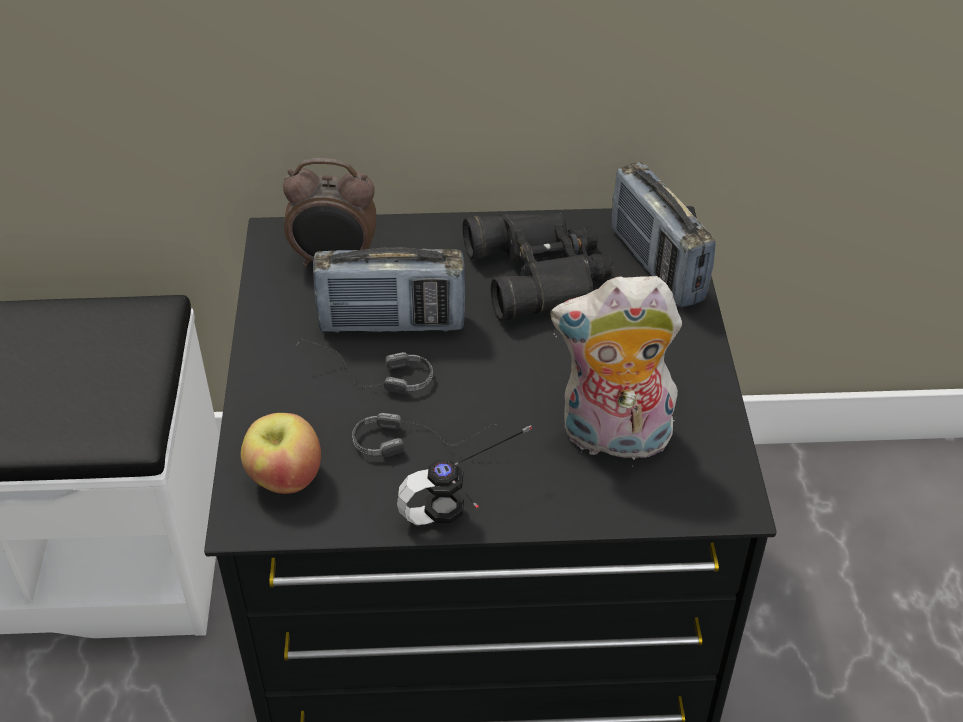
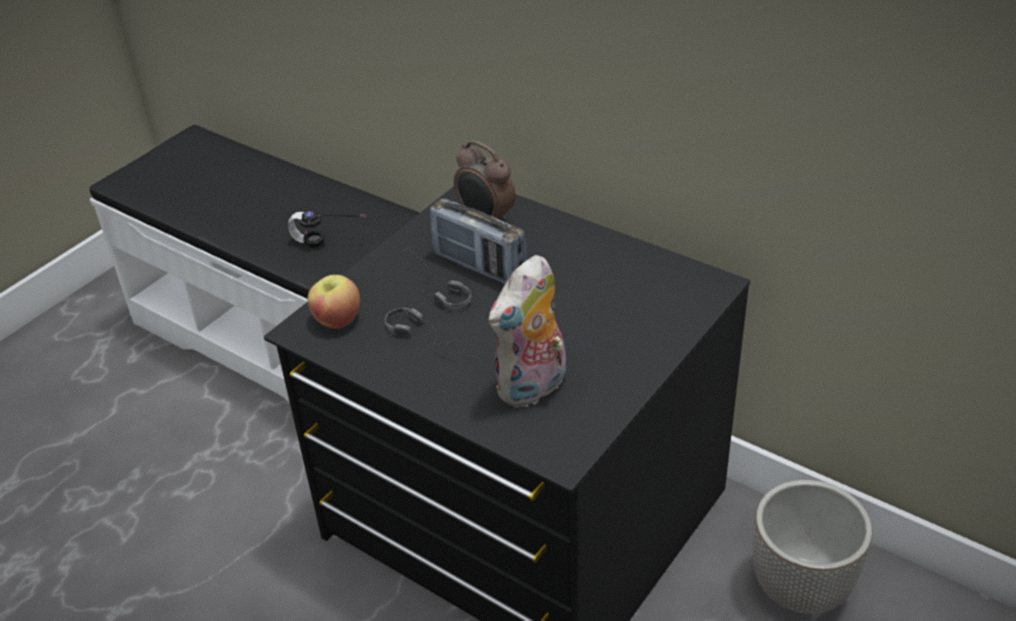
camera: 40 degrees right, 5 degrees down
(473, 515) = (409, 388): headphones -> headphones (325, 250)
(541, 272) = (599, 277): black binoculars -> none
(613, 439) = (533, 388): plush toy -> plush toy turned 90 degrees counterclockwise
(656, 265) = (679, 304): radio -> none
(805, 522) = (799, 587): none -> planter

